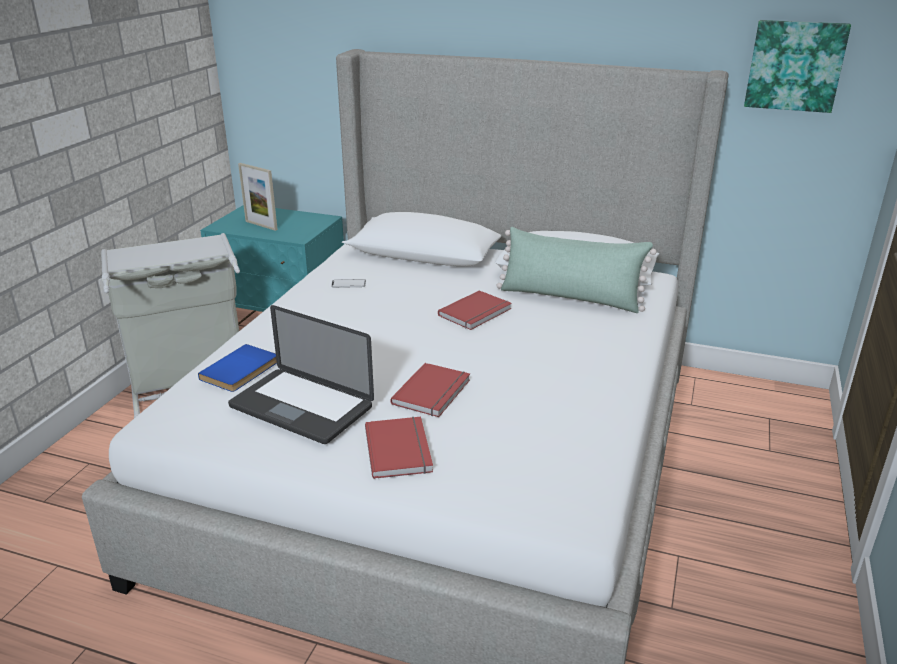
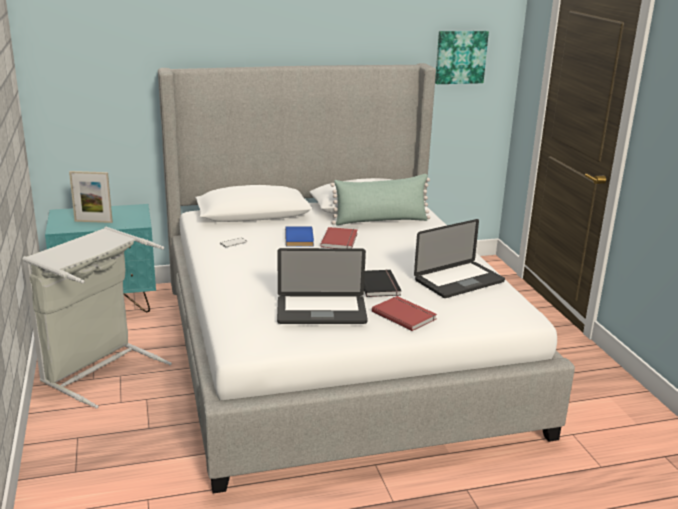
camera: 35 degrees left, 5 degrees down
(242, 371) = (251, 305): blue book -> blue book (300, 238)
(434, 392) = (380, 285): red book -> black book
(553, 421) = (459, 281): none -> laptop

